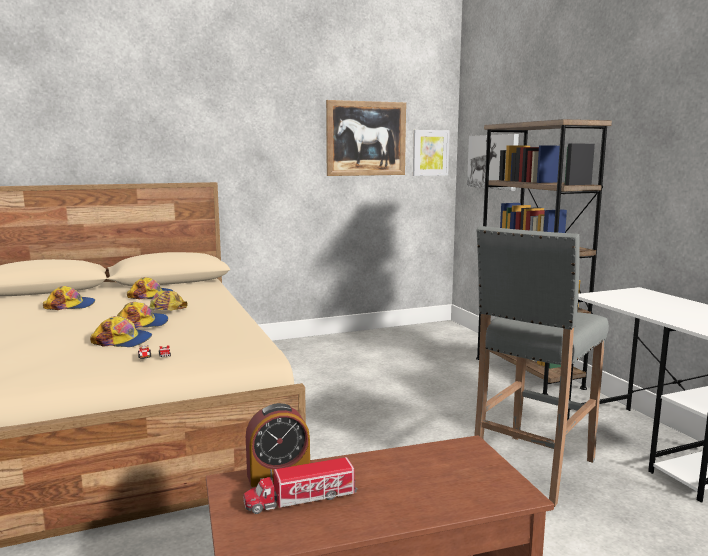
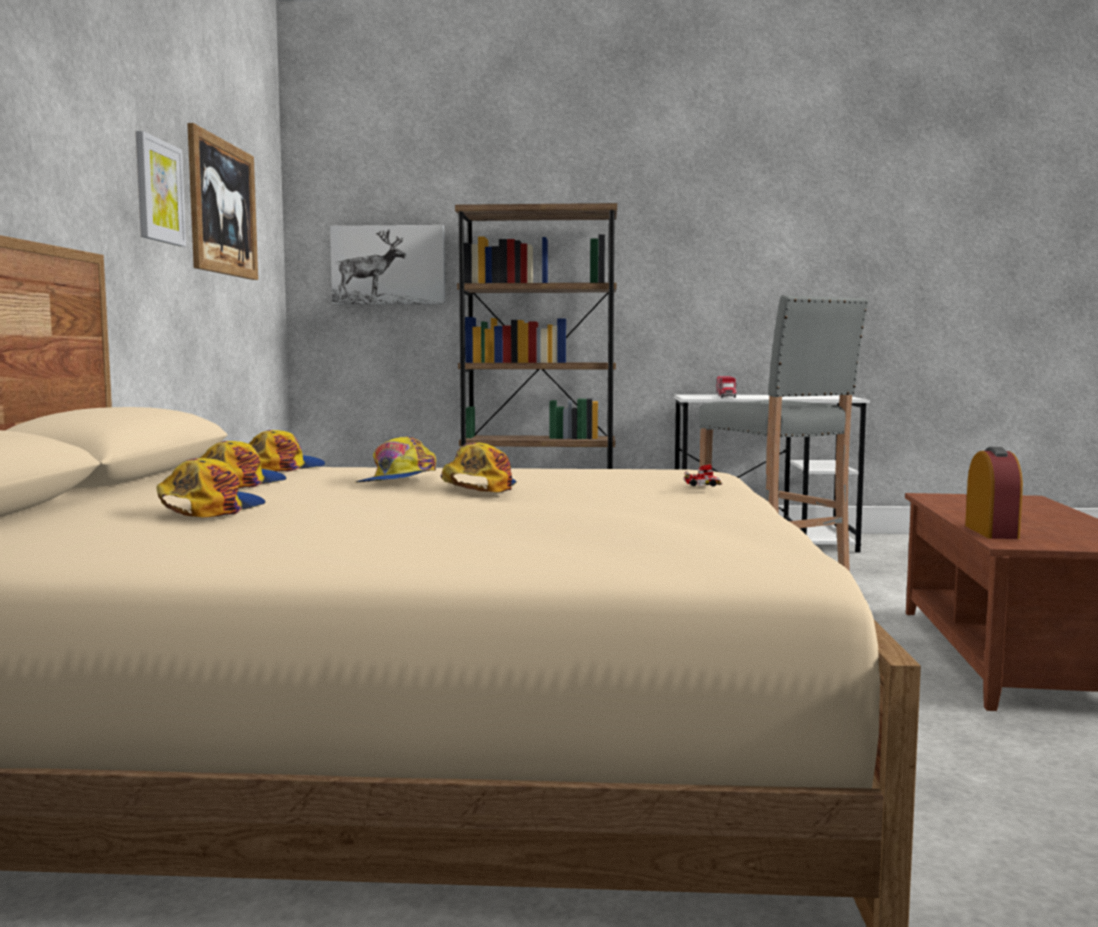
camera: 65 degrees left, 5 degrees down
(123, 341) = (582, 495): cap -> cap (283, 467)
(301, 499) = (1045, 530): toy truck -> toy truck (726, 396)
(430, 153) = (269, 248): picture -> picture (158, 191)

